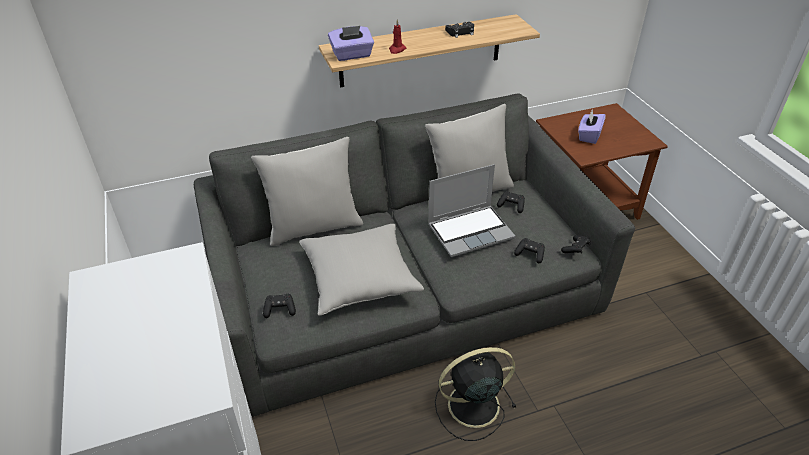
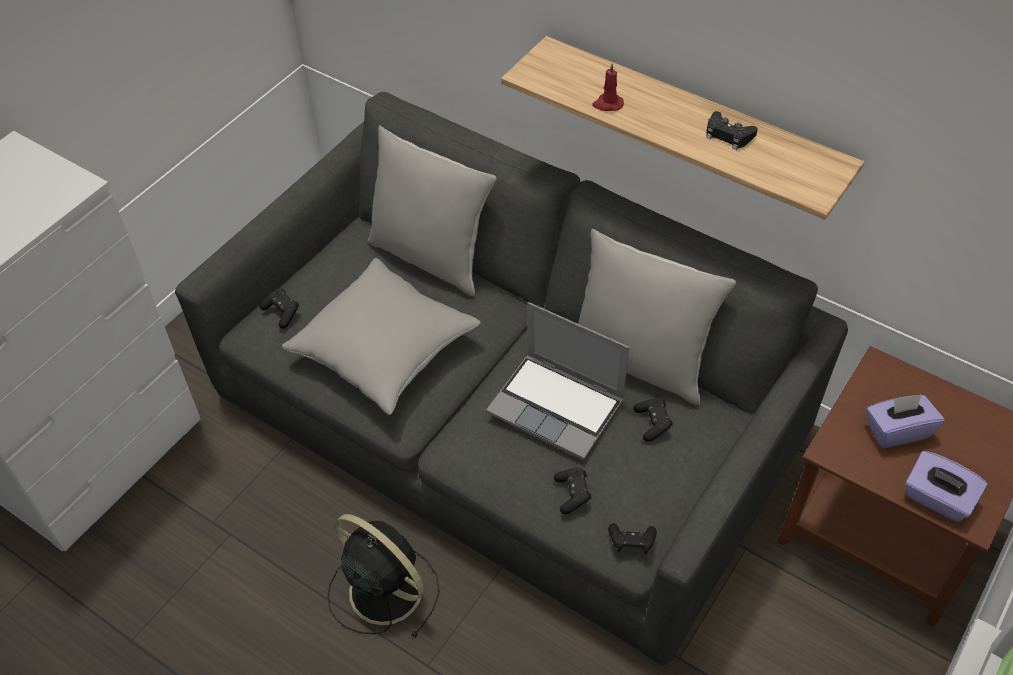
camera: 55 degrees right, 10 degrees up
(352, 55) = (549, 76): purple tissue box -> purple tissue box (937, 499)

